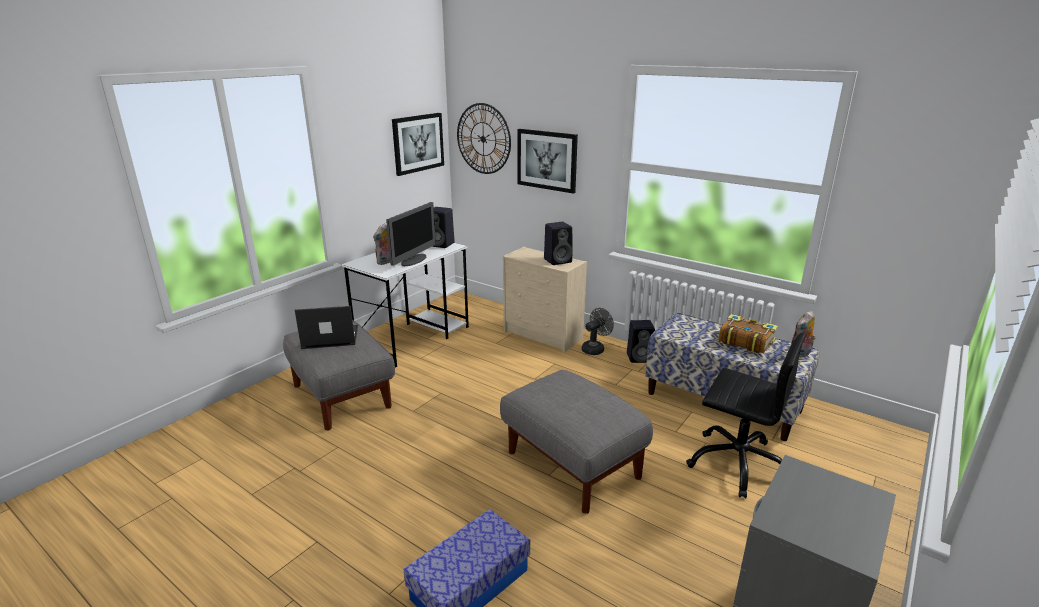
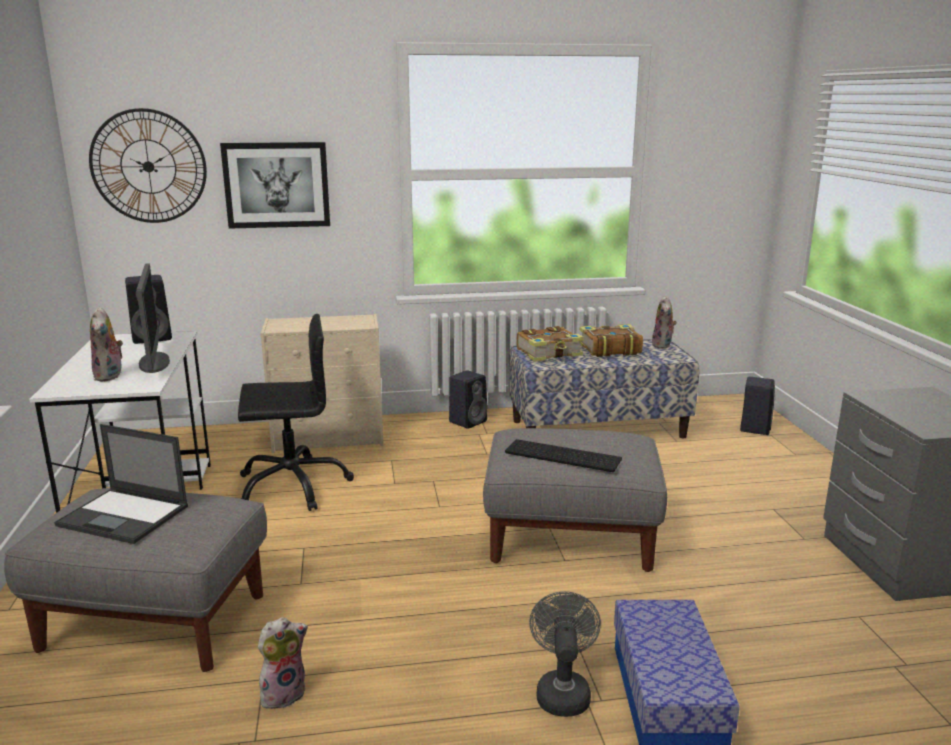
camera: 45 degrees left, 5 degrees down
(329, 337) = (125, 516): laptop -> laptop turned 105 degrees counterclockwise
(335, 458) = (284, 693): none -> plush toy
(418, 143) = (43, 179): picture -> none
(555, 402) = (561, 456): none -> keyboard
(558, 260) = (342, 321): black speaker -> black speaker (754, 428)
(595, 349) = (410, 430): grey fan -> grey fan (562, 691)
(692, 328) = (550, 353): none -> book
(738, 463) = (684, 469): black office chair -> black office chair (292, 485)

